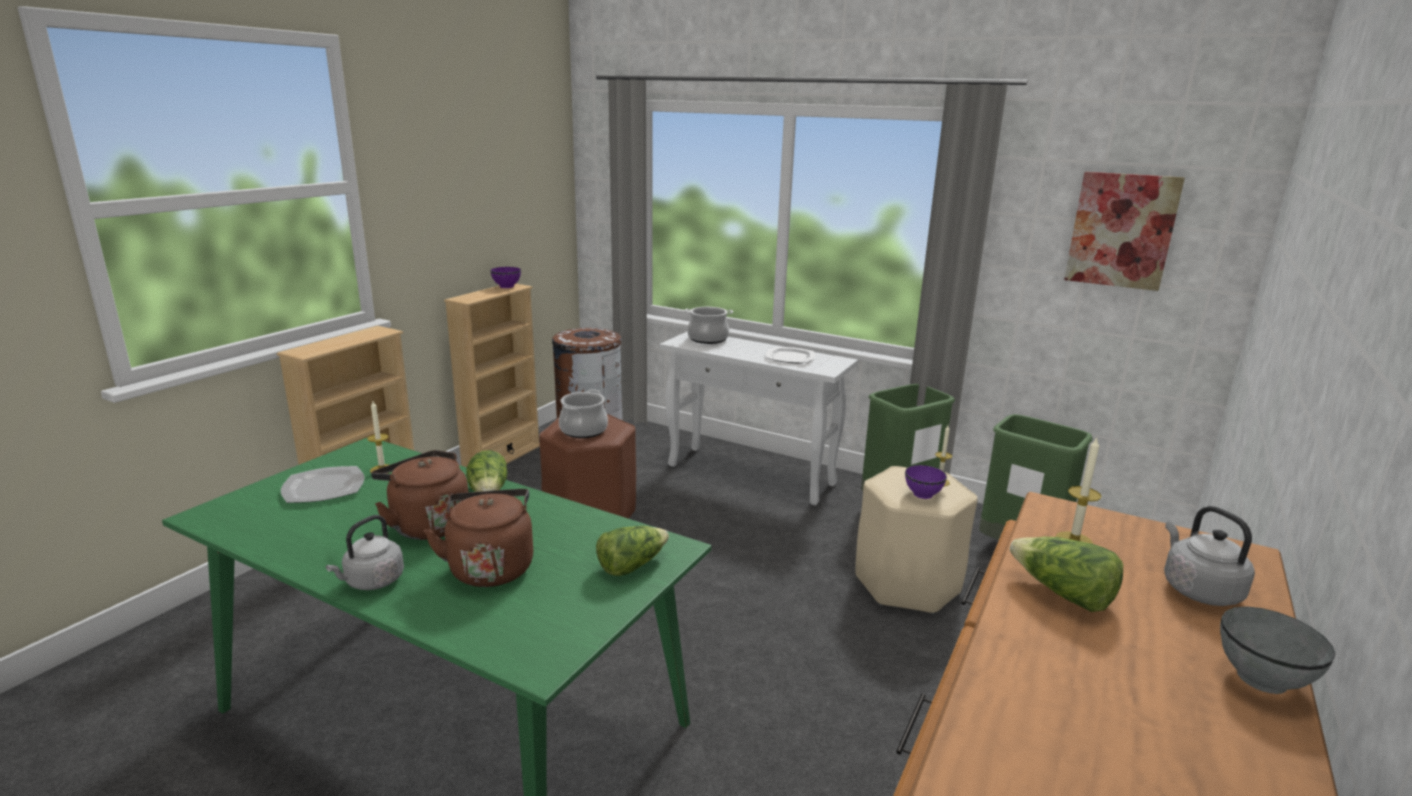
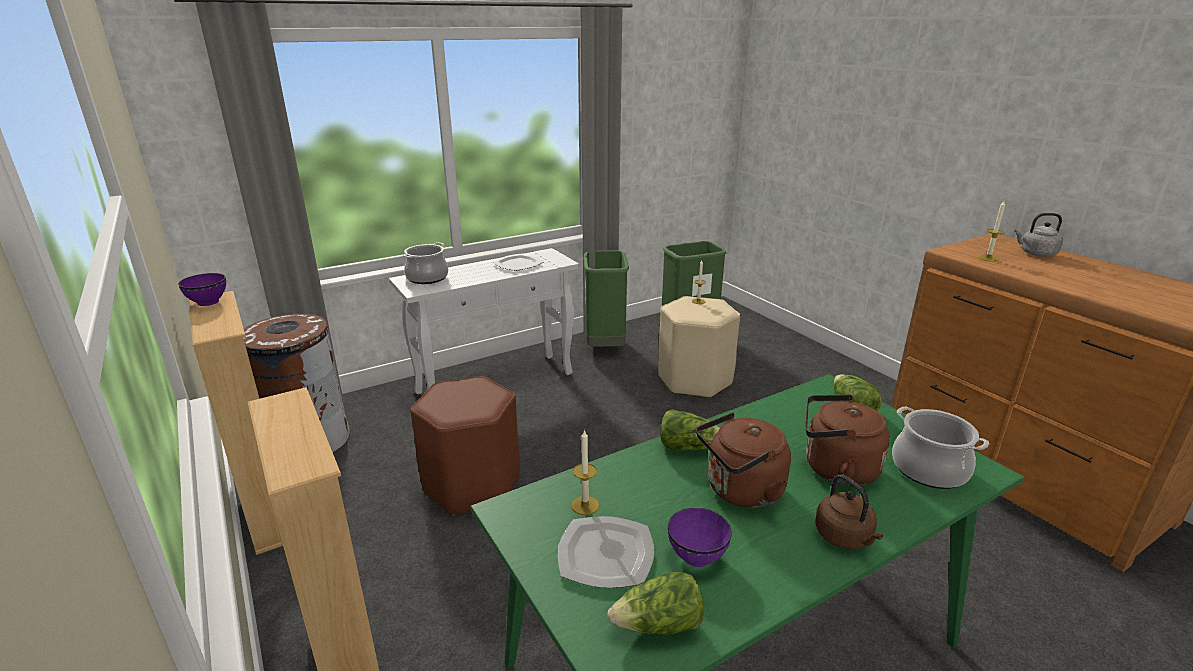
camera: 60 degrees left, 5 degrees up
(372, 582) = (845, 538): grey kettle -> brown kettle
(583, 430) = (467, 402): cooking pot -> cooking pot (929, 469)
(922, 494) = (711, 311): purple bowl -> purple bowl (696, 556)
(1062, 594) = (1045, 274): lettuce -> lettuce (659, 625)
(1121, 230) = (680, 107): picture -> none
(1262, 679) = (1110, 267): grey bowl -> none

